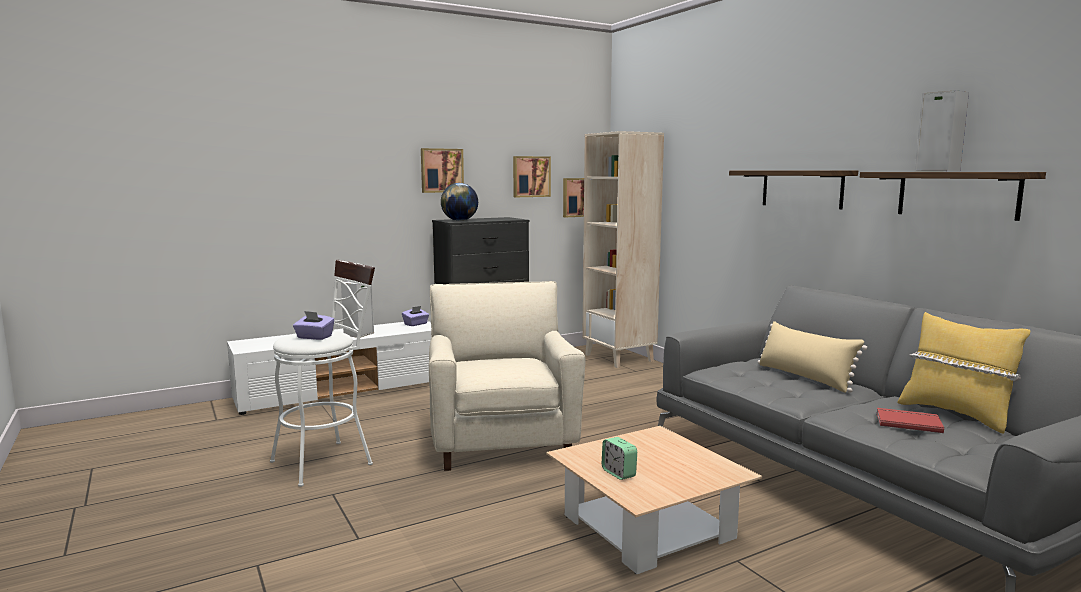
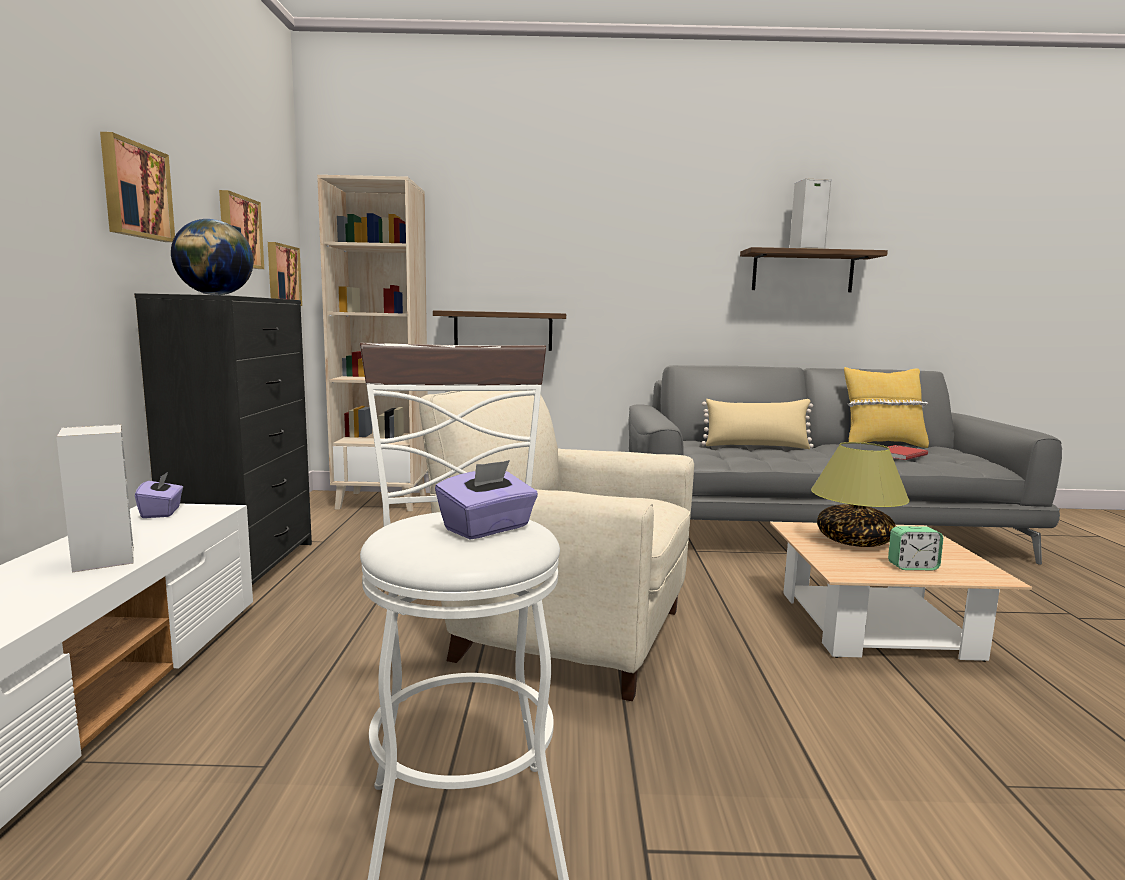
camera: 60 degrees left, 0 degrees up
(653, 453) = (854, 541): none -> table lamp
(801, 188) = (645, 267): shelf -> shelf (503, 330)

